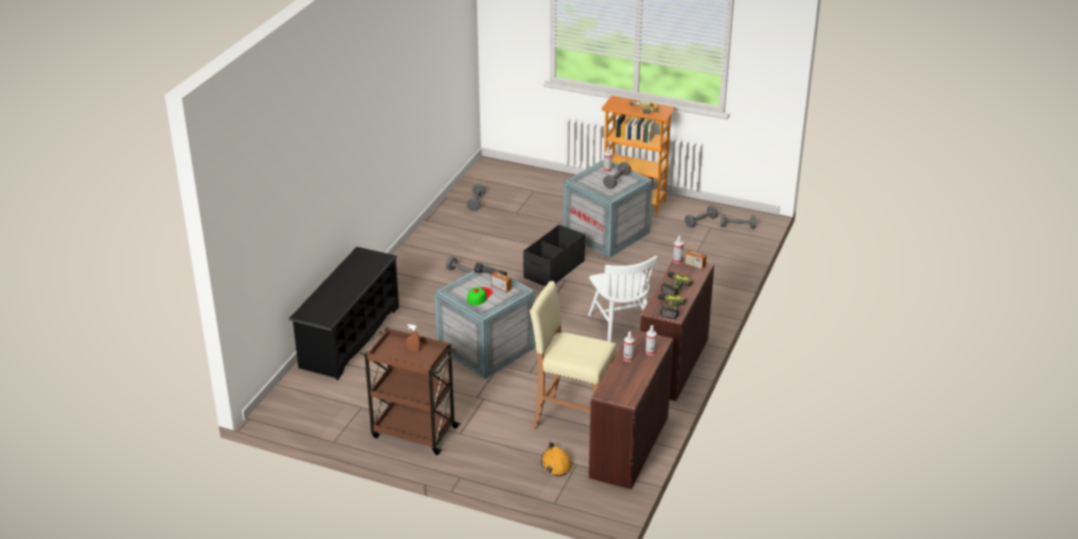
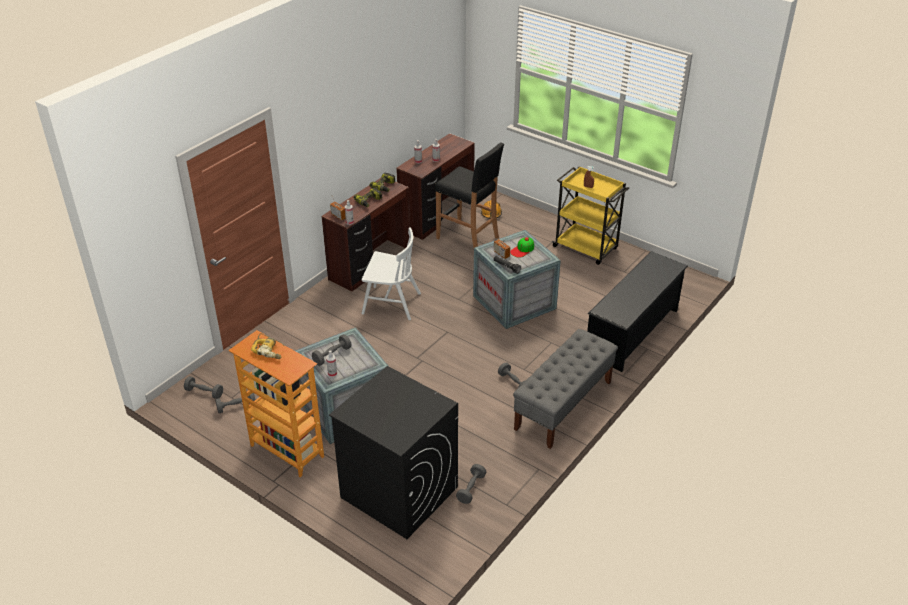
camera: 165 degrees left, 5 degrees up
(413, 264) = (563, 405): none -> grey bench
(413, 432) = (586, 248): brown cart -> yellow cart
(531, 193) = (398, 492): none -> black washing machine
(553, 269) = (422, 373): black storage box -> none
(572, 420) = (468, 238): beige stool -> black stool
(621, 325) = (391, 303): white chair -> white chair turned 105 degrees clockwise

